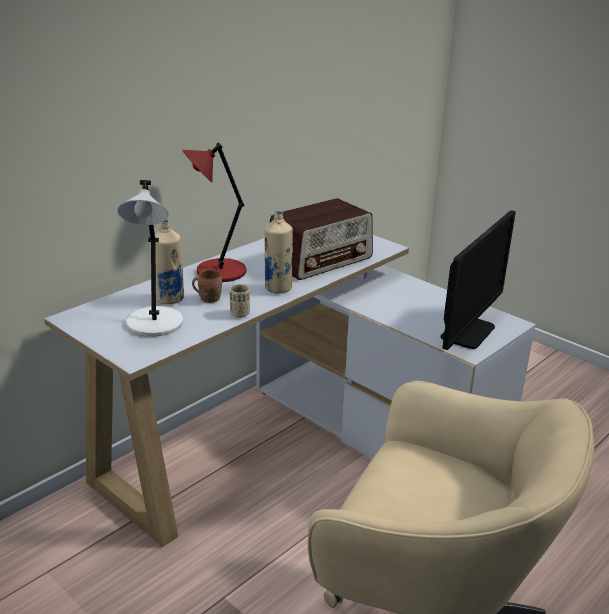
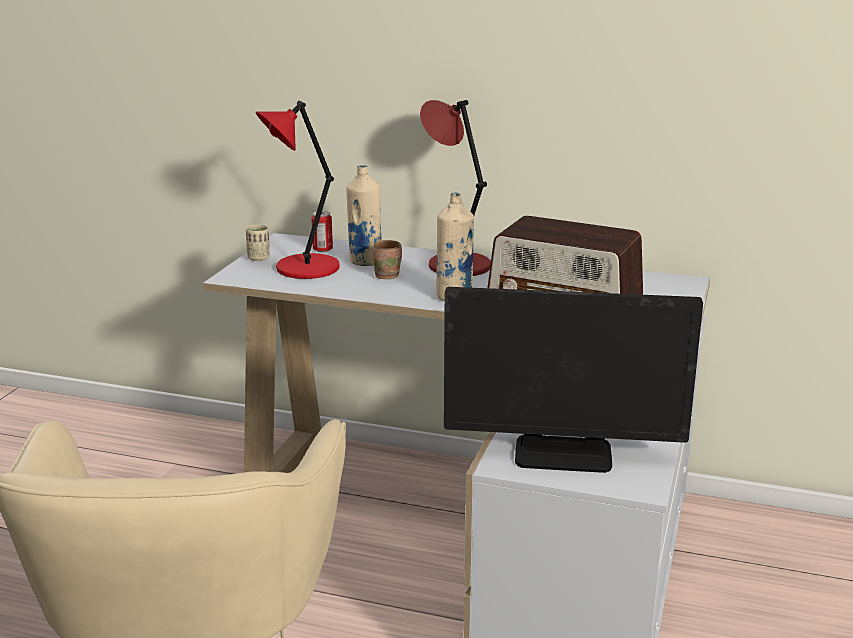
camera: 65 degrees right, 5 degrees down
(119, 308) = (322, 250): none -> can
(154, 325) = (304, 269): white table lamp -> red table lamp
(240, 314) = (368, 294): beige cup -> beige cup (258, 258)

